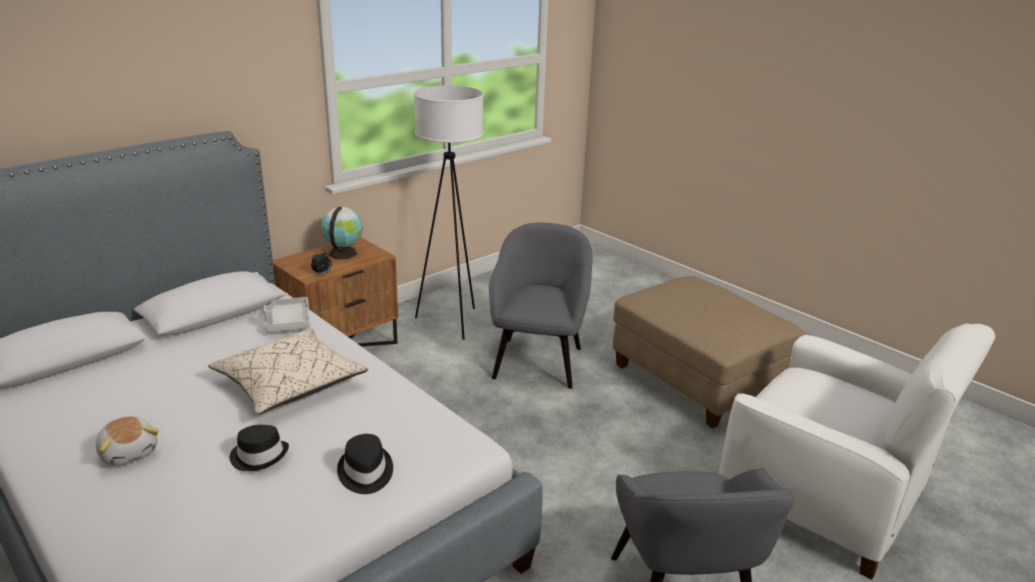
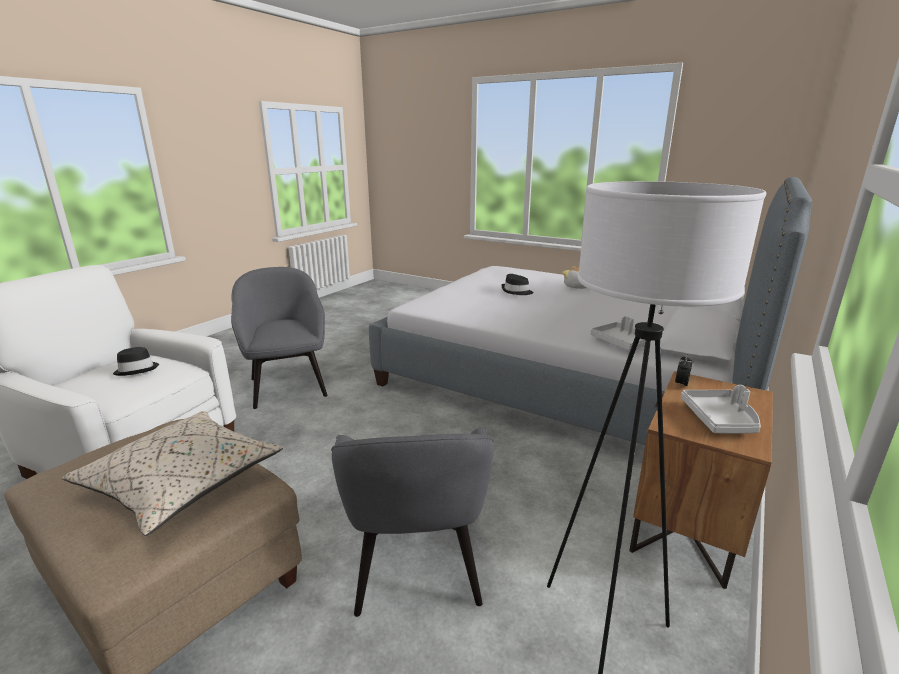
camera: 165 degrees right, 5 degrees down
(289, 384) = (549, 313): beige pillow -> beige pillow (184, 482)
(343, 252) = (720, 420): globe -> grey tray
(365, 472) = (458, 293): black hat -> black hat (137, 369)

